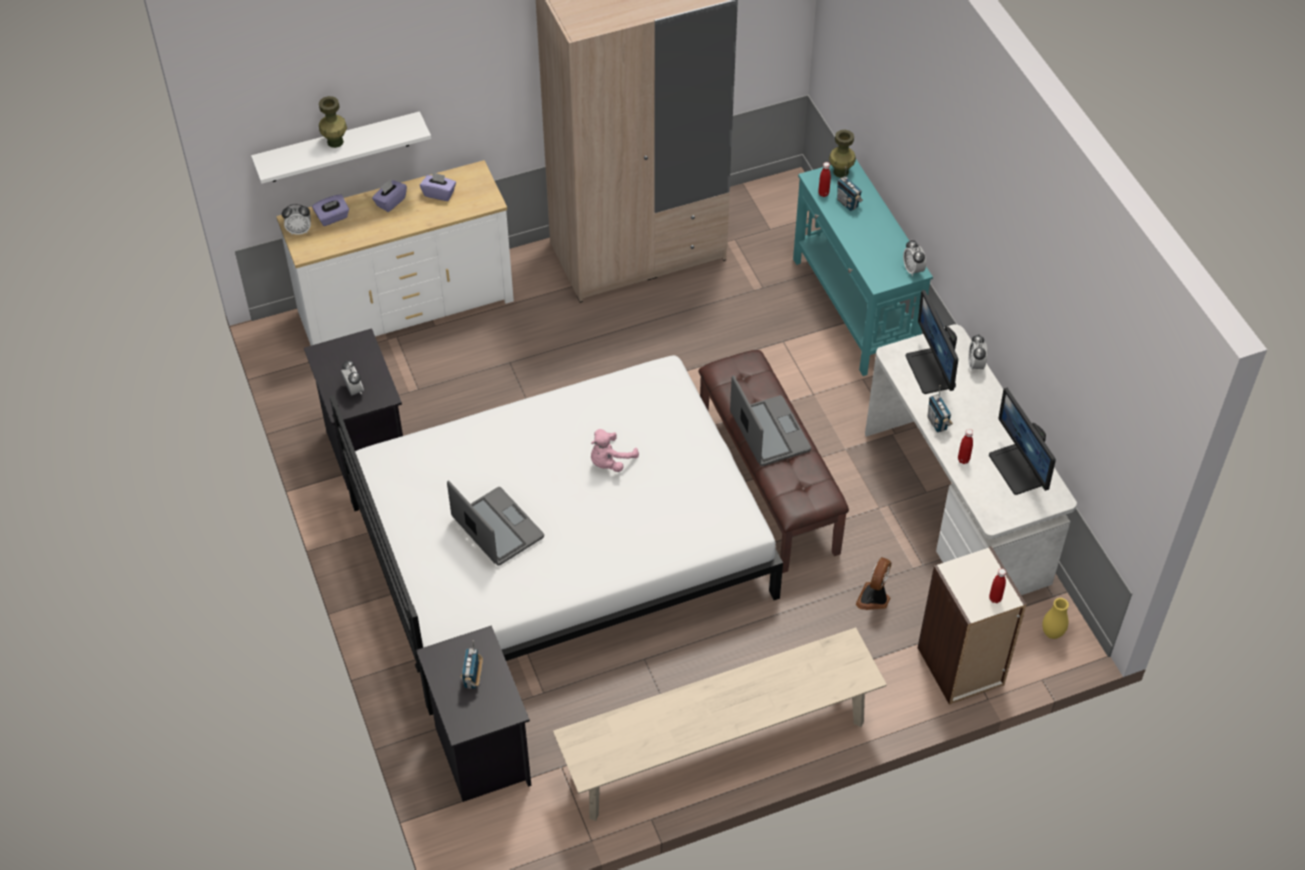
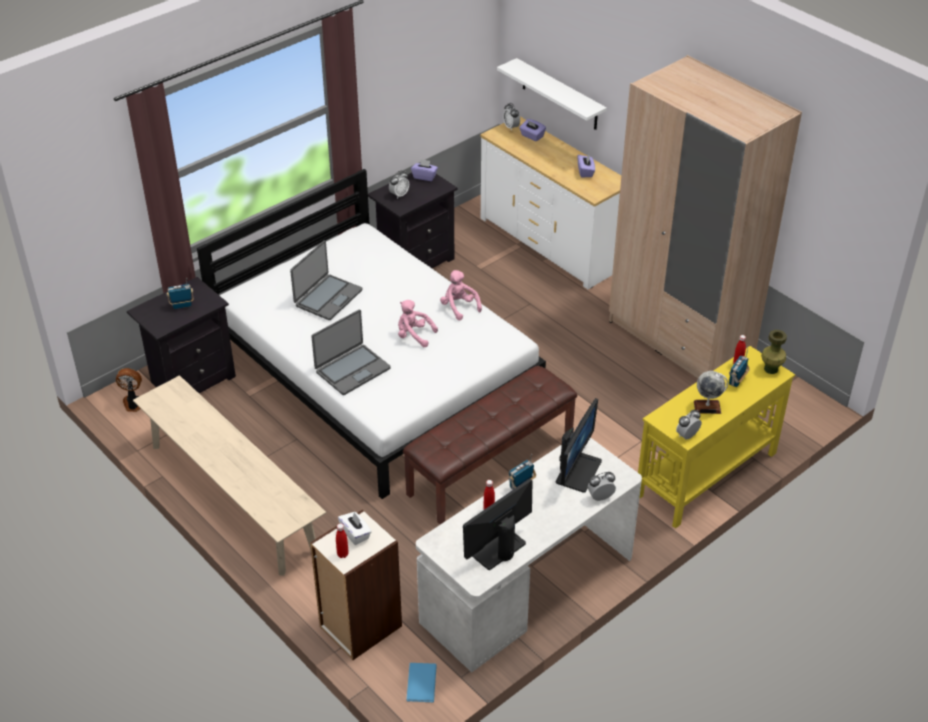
camera: 70 degrees right, 10 degrees down
(335, 141) = (551, 83): green vase -> none
(390, 202) = (563, 154): purple tissue box -> purple tissue box (424, 176)
(578, 404) = (459, 307): none -> pink plush toy
(769, 432) = (489, 414): laptop -> laptop (352, 370)
(853, 309) = (705, 475): turquoise console table -> yellow console table
(874, 598) = (406, 556): fan -> fan (134, 404)
(877, 239) = (707, 407): none -> globe
(932, 371) = (577, 471): monitor -> monitor turned 150 degrees clockwise
(969, 580) = (355, 534): none -> white tissue box
(1052, 633) = (420, 684): yellow vase -> blue book

